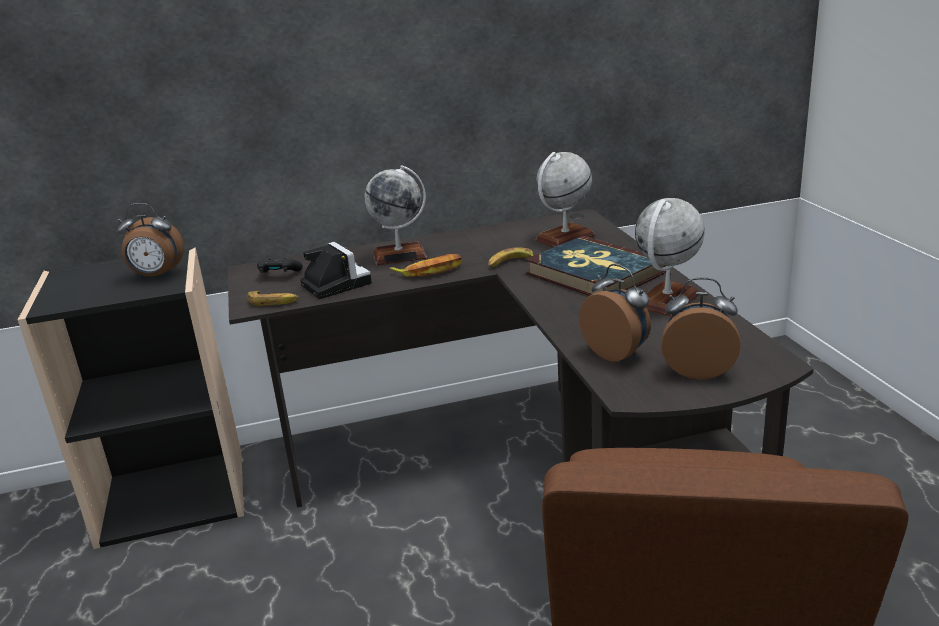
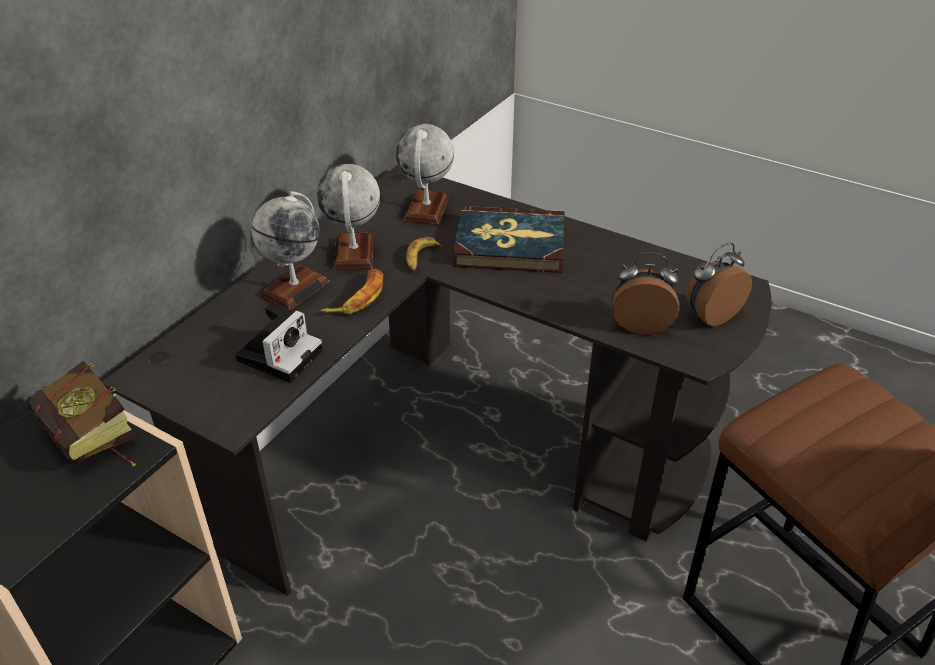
camera: 45 degrees left, 15 degrees up
(157, 276) = (94, 442): alarm clock -> book
(273, 302) = (248, 406): banana -> none
(279, 275) = (195, 368): black game controller -> none
(334, 284) = (281, 353): camera -> camera turned 105 degrees clockwise
(667, 300) = (602, 253): globe -> globe (354, 253)

